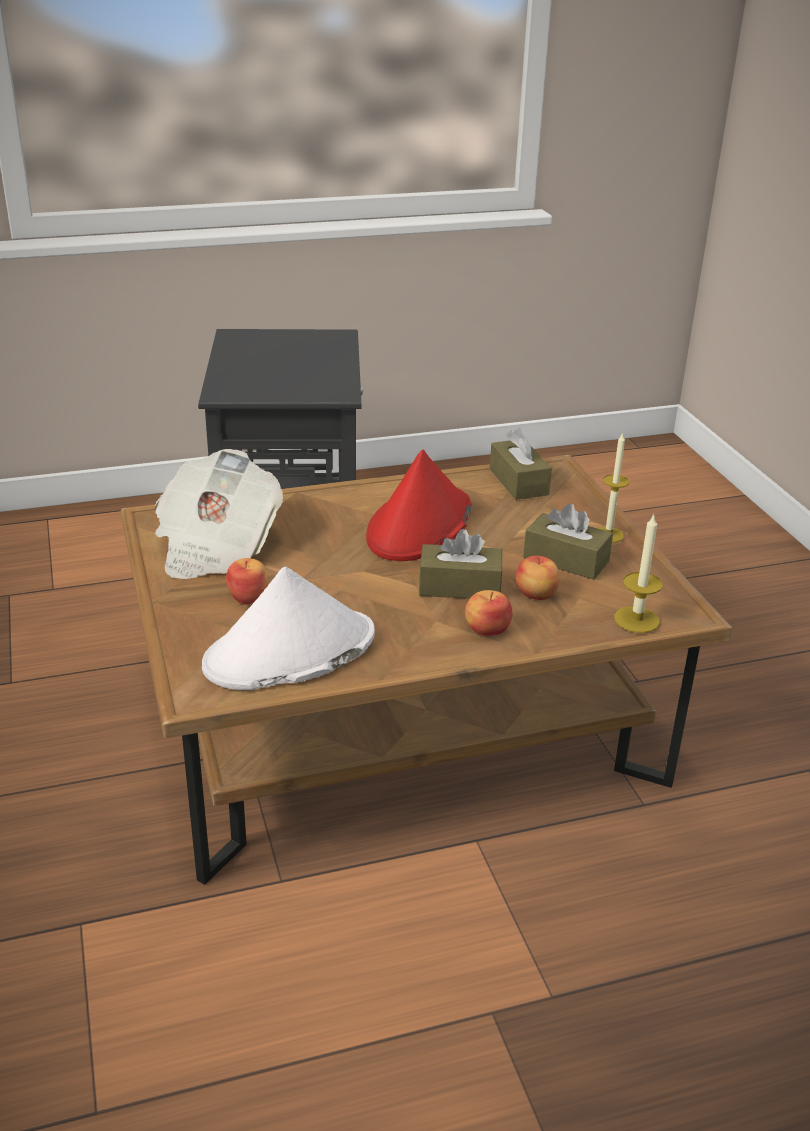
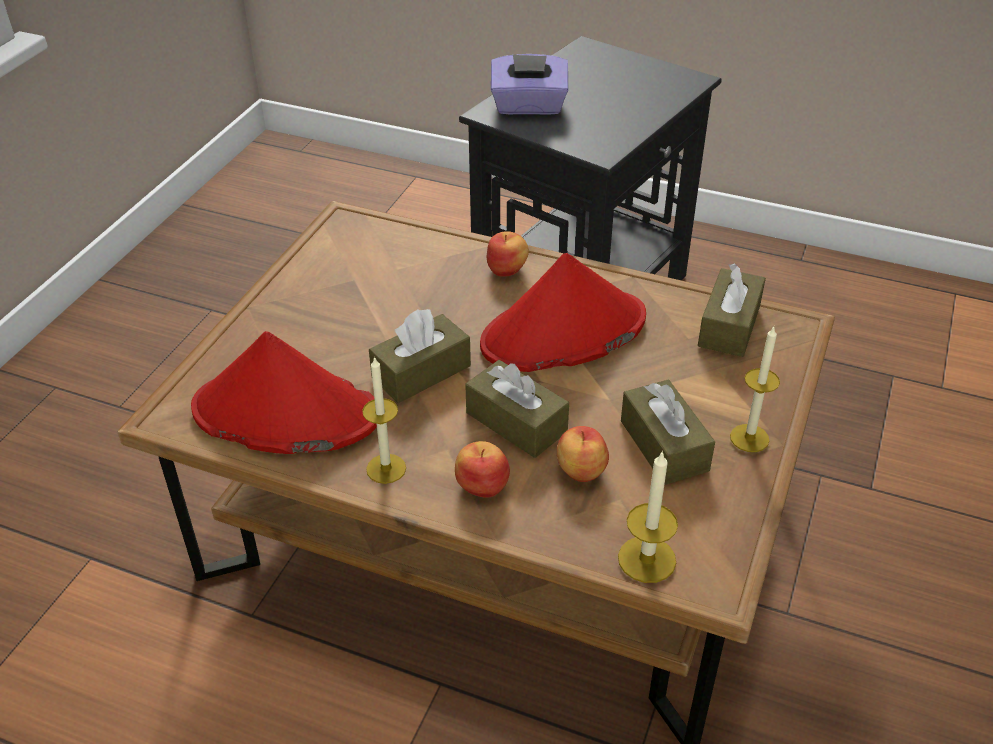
camera: 40 degrees right, 10 degrees up
(215, 547) = (358, 274): newspaper -> none
(245, 382) = (528, 107): none -> purple tissue box
(249, 596) = (323, 339): apple -> apple (507, 269)
(289, 651) = (285, 414): white hat -> red hat
(354, 586) = (421, 372): none -> brown tissue box
(410, 650) = (386, 468): none -> candle

